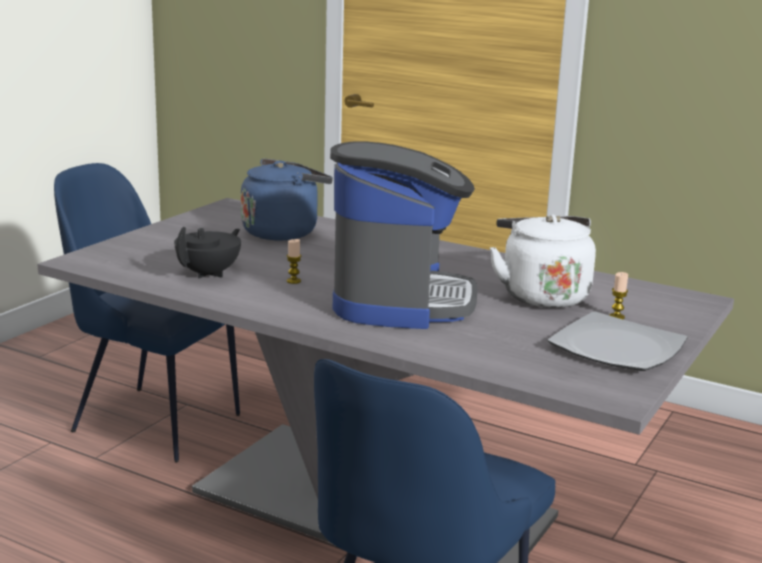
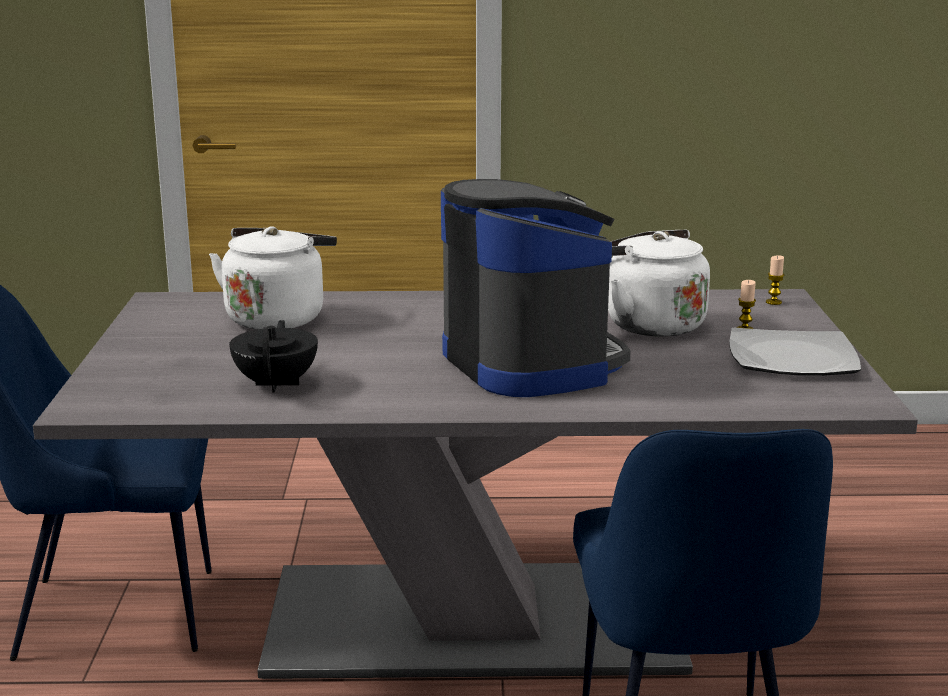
camera: 30 degrees left, 0 degrees up
(283, 232) = (277, 318): blue kettle -> white kettle
(293, 281) = (386, 369): candle -> candle (773, 302)

